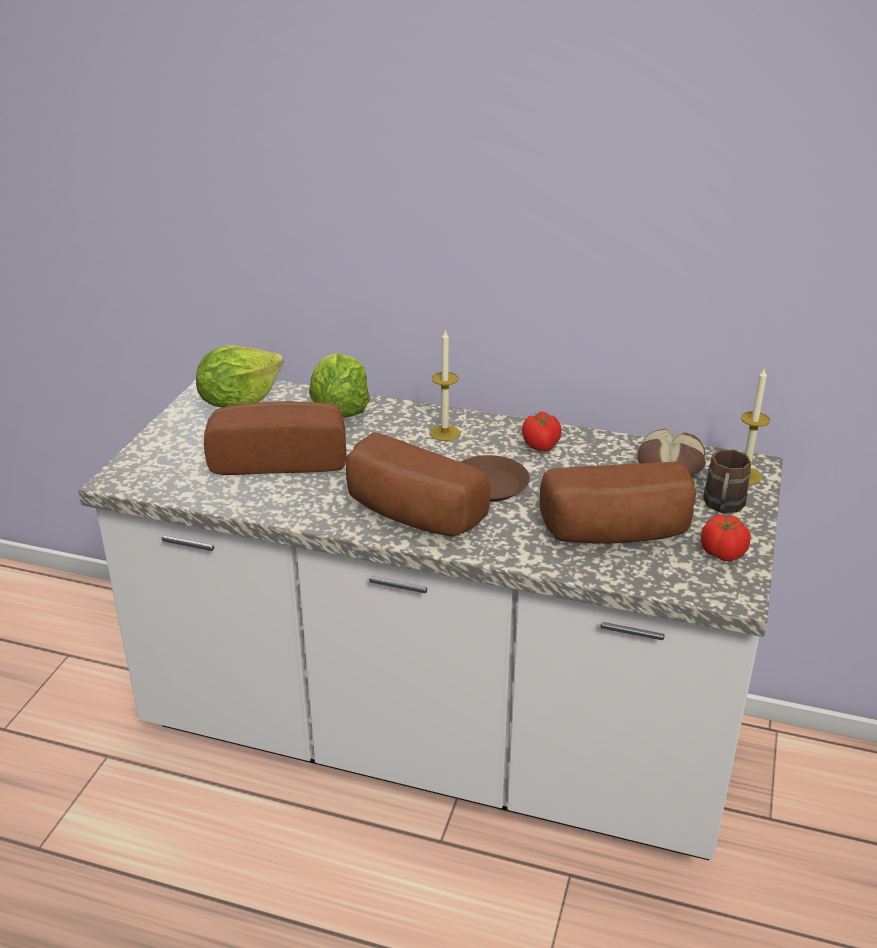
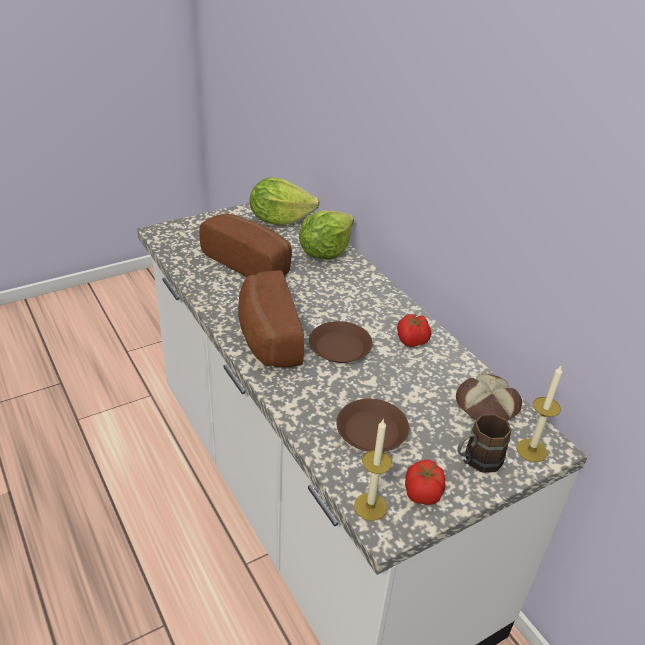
camera: 40 degrees right, 5 degrees up
(444, 433) = (364, 299): candle -> candle (370, 506)
(618, 533) = (371, 430): bread -> brown plate

